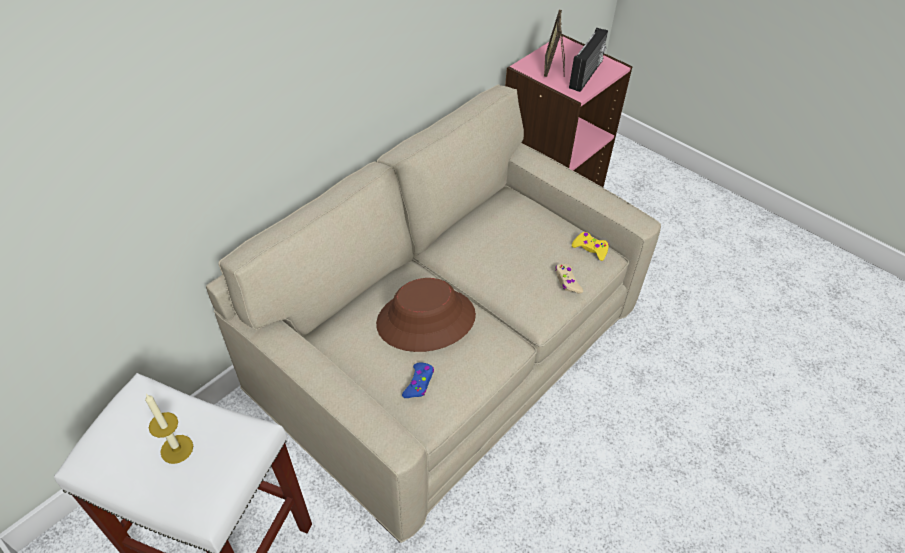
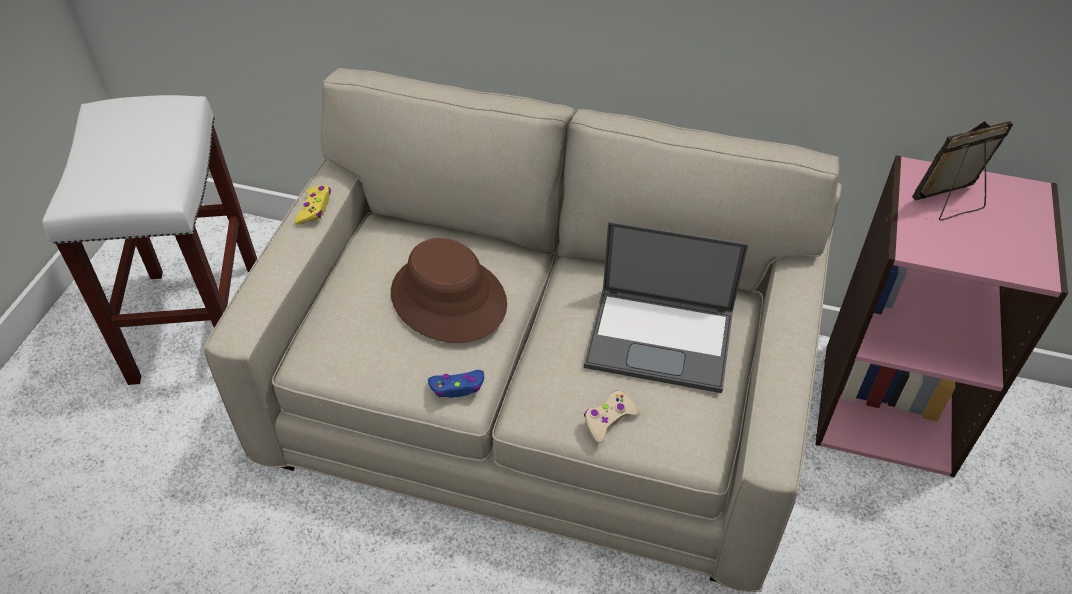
camera: 65 degrees right, 0 degrees up
(177, 449) = (125, 155): candle -> none
(419, 383) = (351, 329): blue game controller -> blue game controller (457, 387)
(522, 234) = (662, 338): none -> laptop
(587, 75) = (976, 244): radio -> none
(590, 249) = (694, 427): yellow game controller -> yellow game controller (314, 209)

